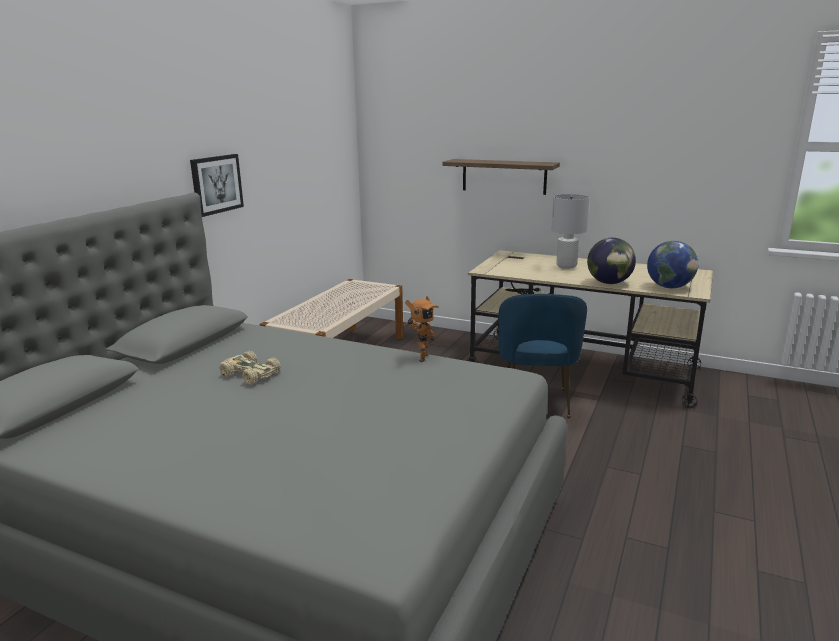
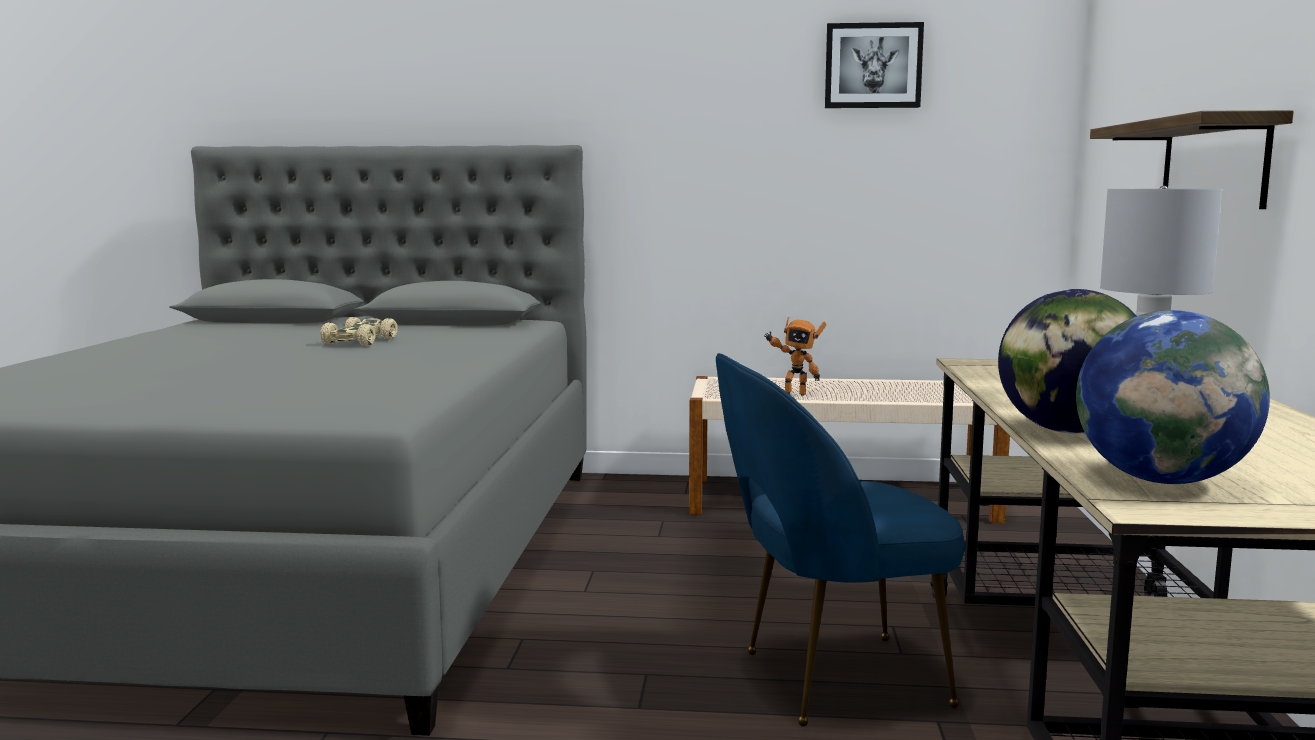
camera: 70 degrees right, 10 degrees down
(216, 184) = (651, 145): picture -> picture (873, 66)
(420, 358) = (442, 377): toy robot -> toy robot (793, 394)

